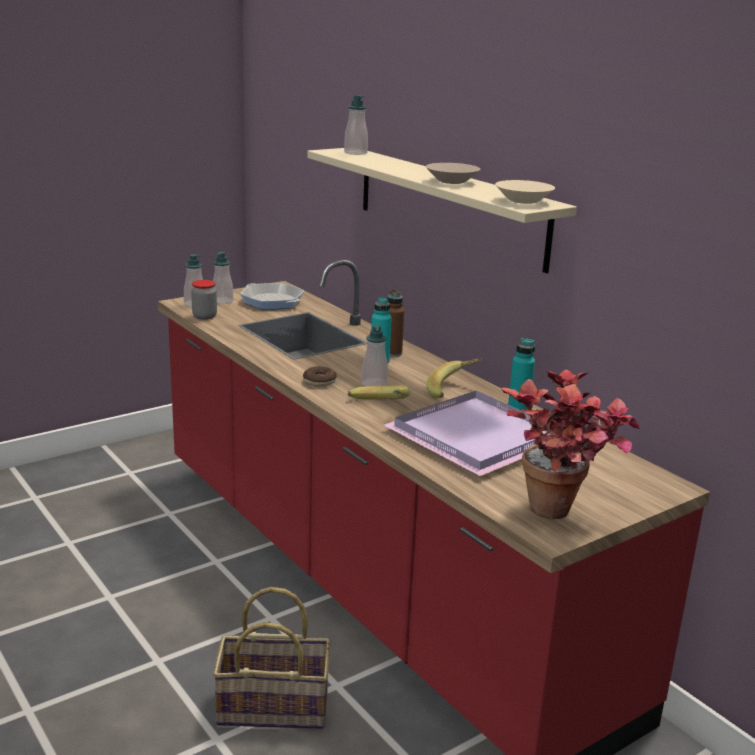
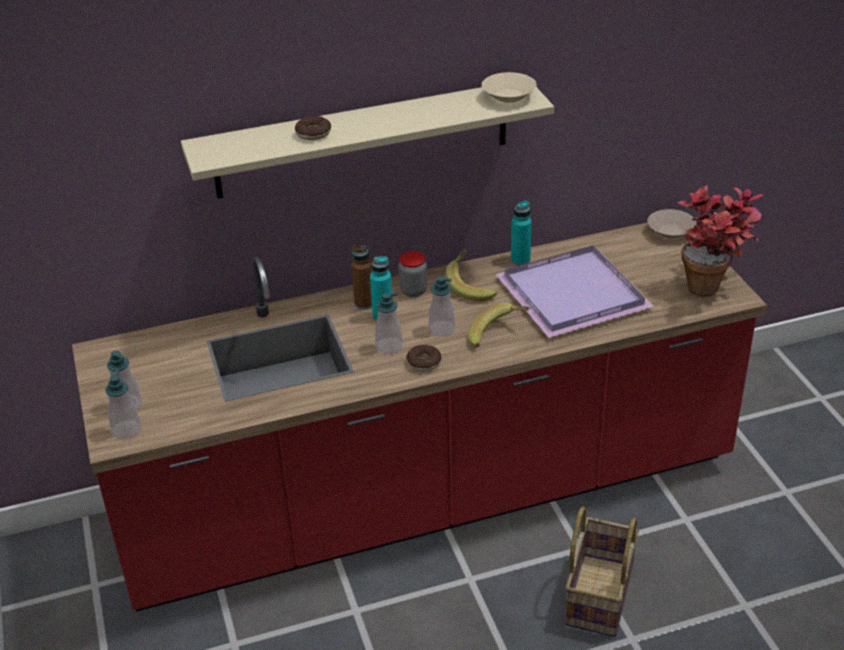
camera: 70 degrees left, 15 degrees up
(204, 316) = (179, 425): jar -> jar (413, 291)
(272, 301) = (152, 364): frying pan -> none
(355, 153) = (228, 144): soap dispenser -> soap dispenser (389, 346)
(391, 165) = (313, 134): none -> donut
(452, 182) = (412, 115): beige bowl -> beige bowl (670, 232)

